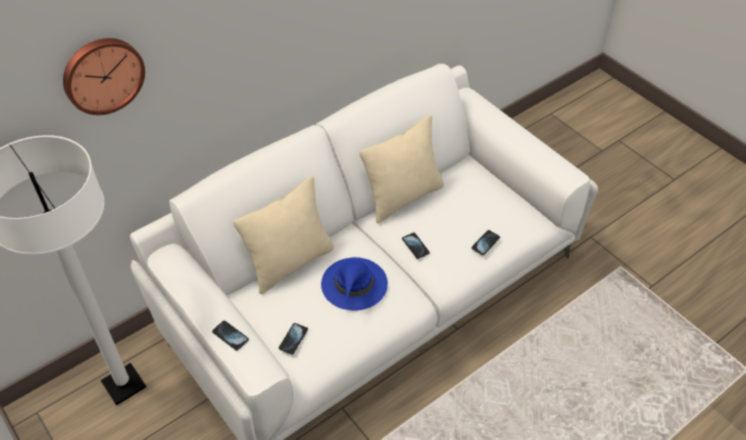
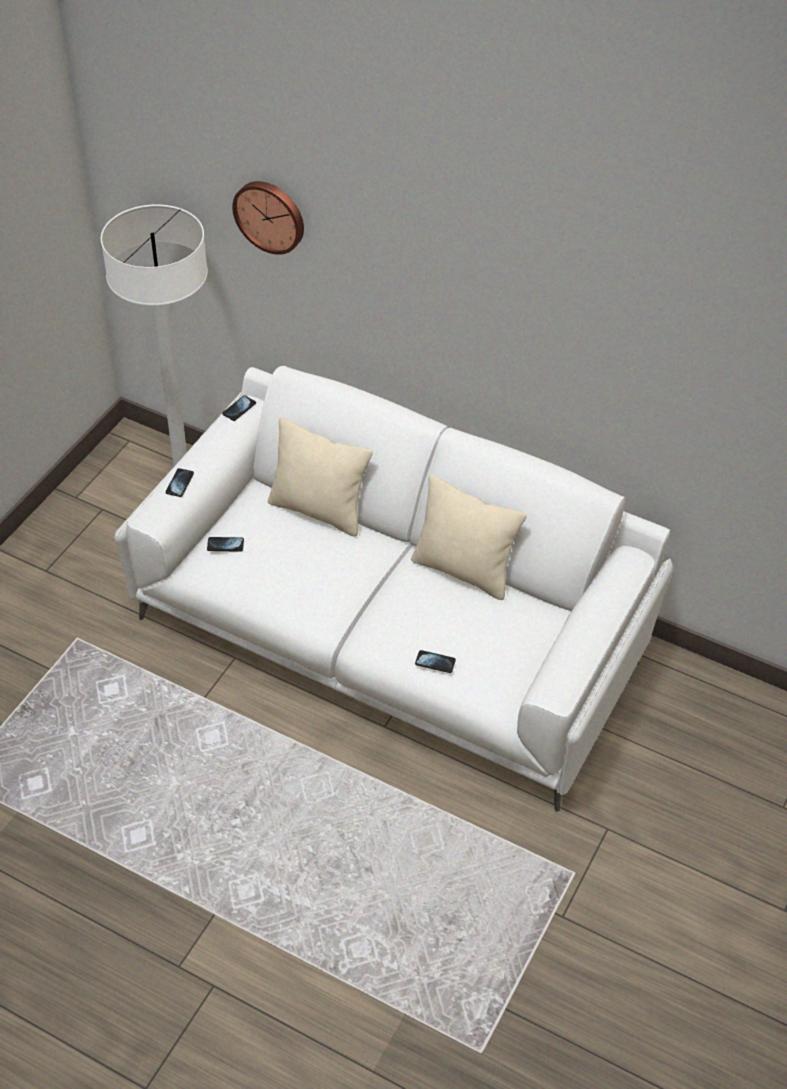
camera: 65 degrees right, 0 degrees up
(354, 284) = (314, 567): blue hat -> none
(415, 246) = (395, 601): phone -> phone (239, 409)

